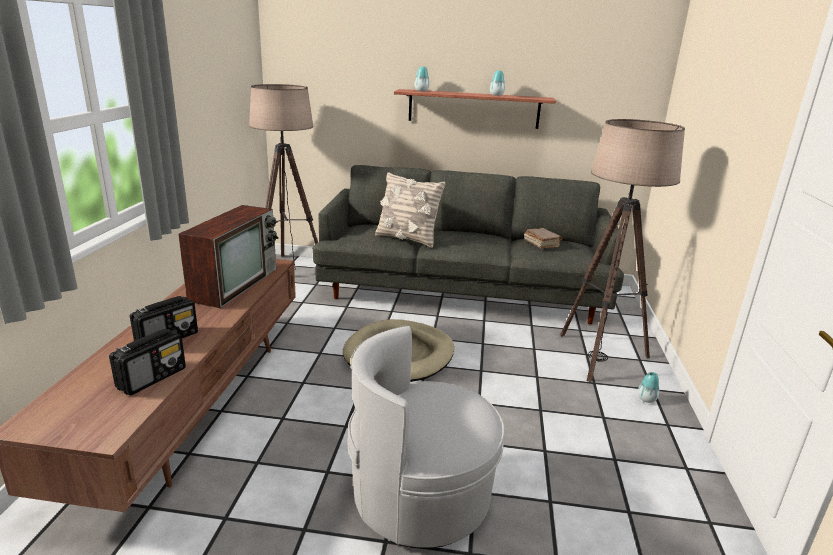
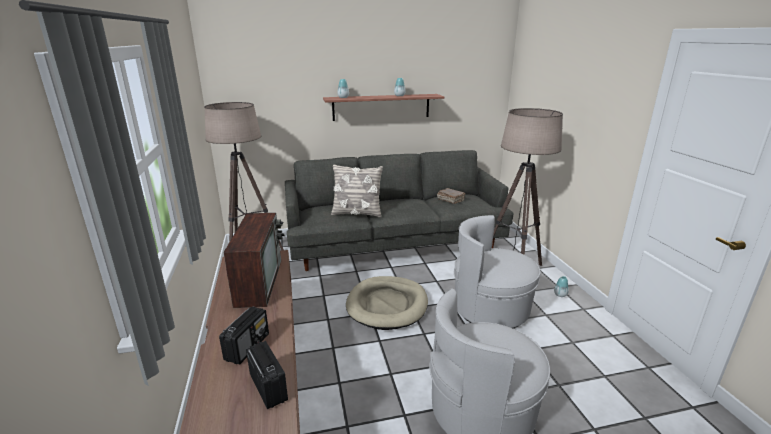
camera: 20 degrees left, 0 degrees up
(152, 378) = (268, 387): radio -> radio turned 45 degrees counterclockwise
(530, 392) = (491, 309): none -> white armchair

